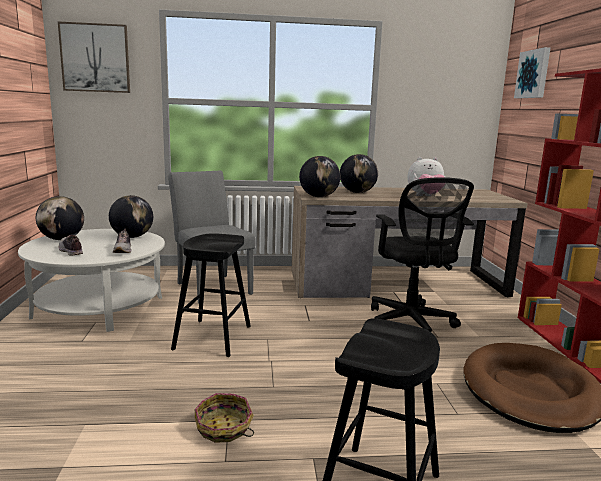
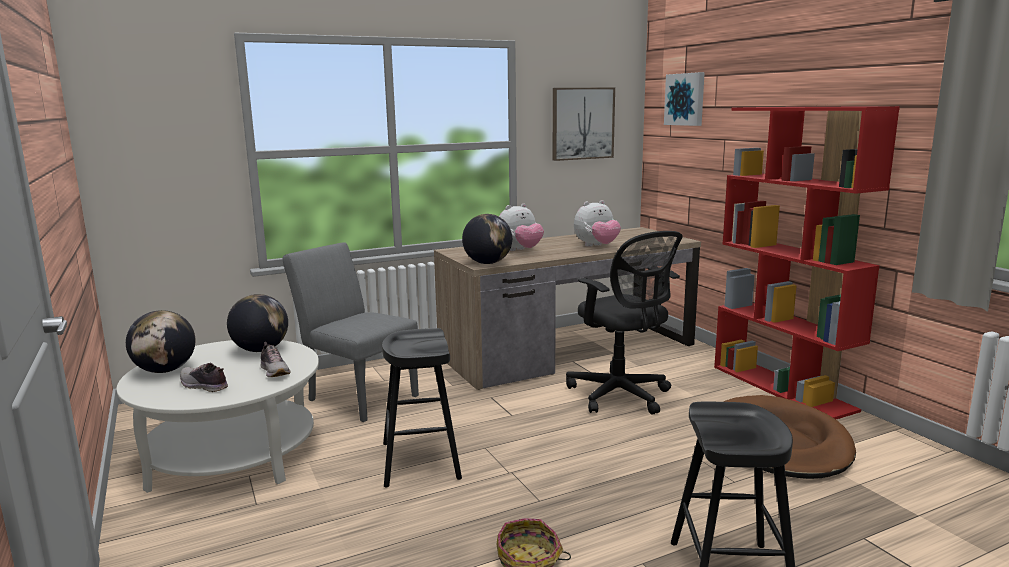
camera: 20 degrees left, 0 degrees up
(95, 58) = (144, 103): picture -> picture (582, 123)
(357, 192) = (520, 250): globe -> plush toy

